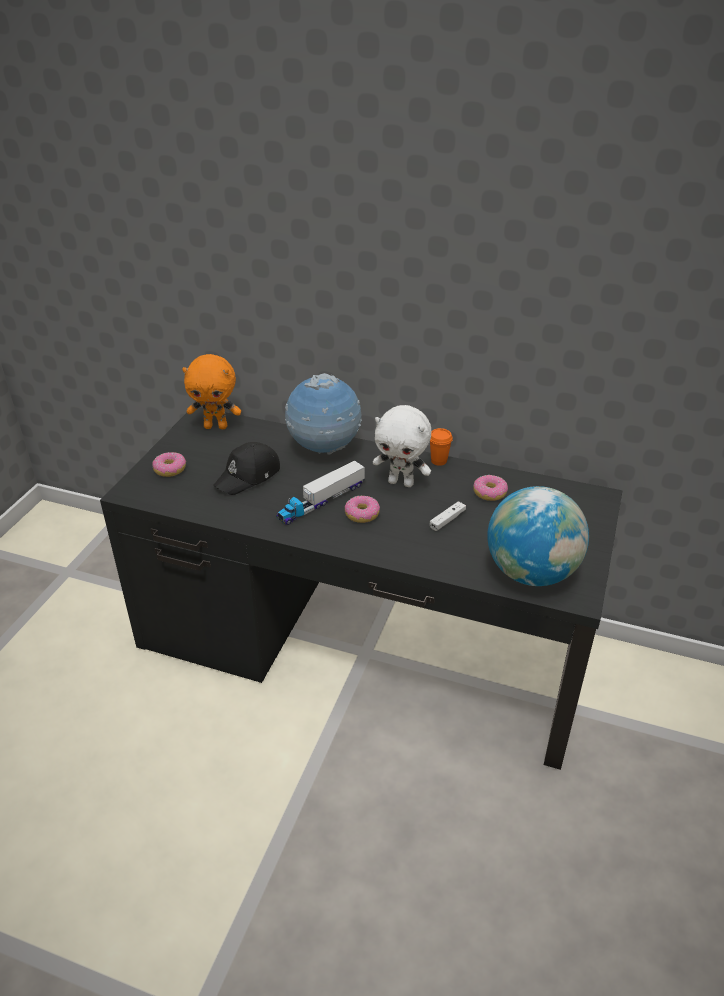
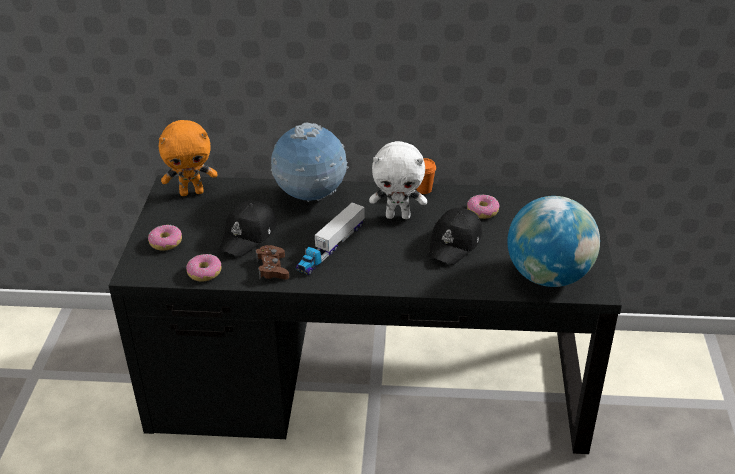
camera: 15 degrees left, 0 degrees up
(255, 512) = (272, 268): none -> brown game controller
(362, 514) = (375, 252): donut -> donut (204, 273)
(447, 520) = (455, 243): white game controller -> black cap

